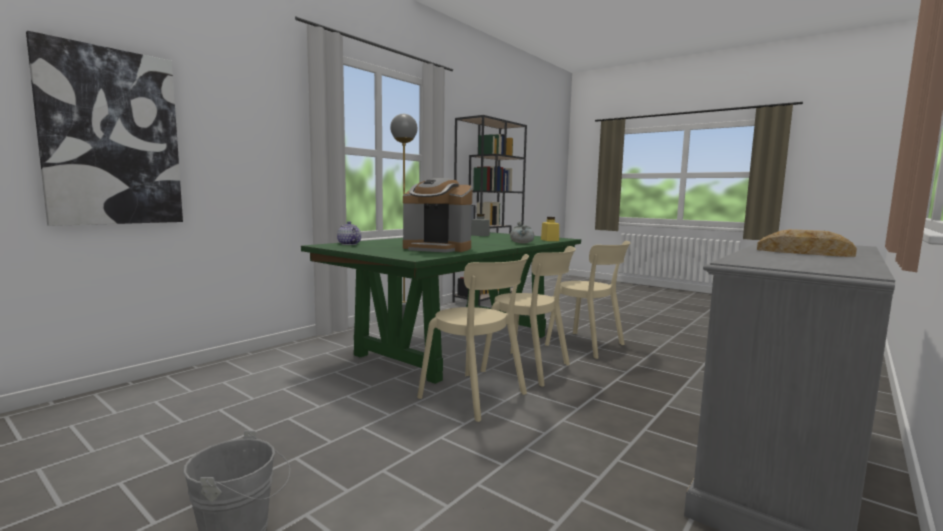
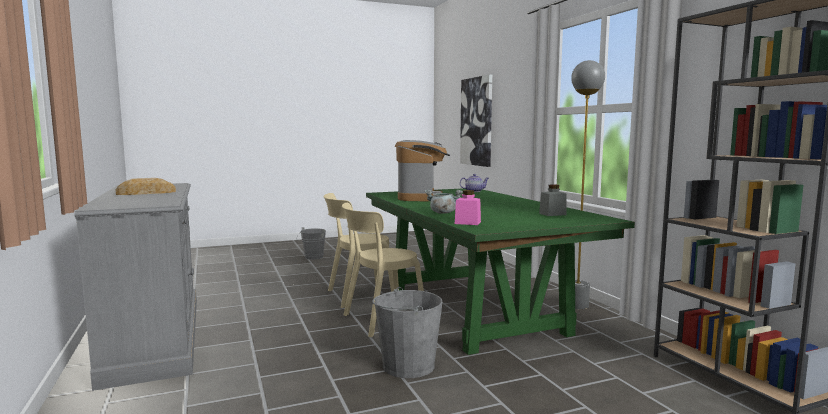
camera: 120 degrees right, 0 degrees up
(437, 249) = (421, 197): coffee machine -> coffee machine turned 135 degrees clockwise
(549, 240) = (467, 223): yellow jar -> pink jar
(588, 345) = (408, 366): beige chair -> grey bucket

